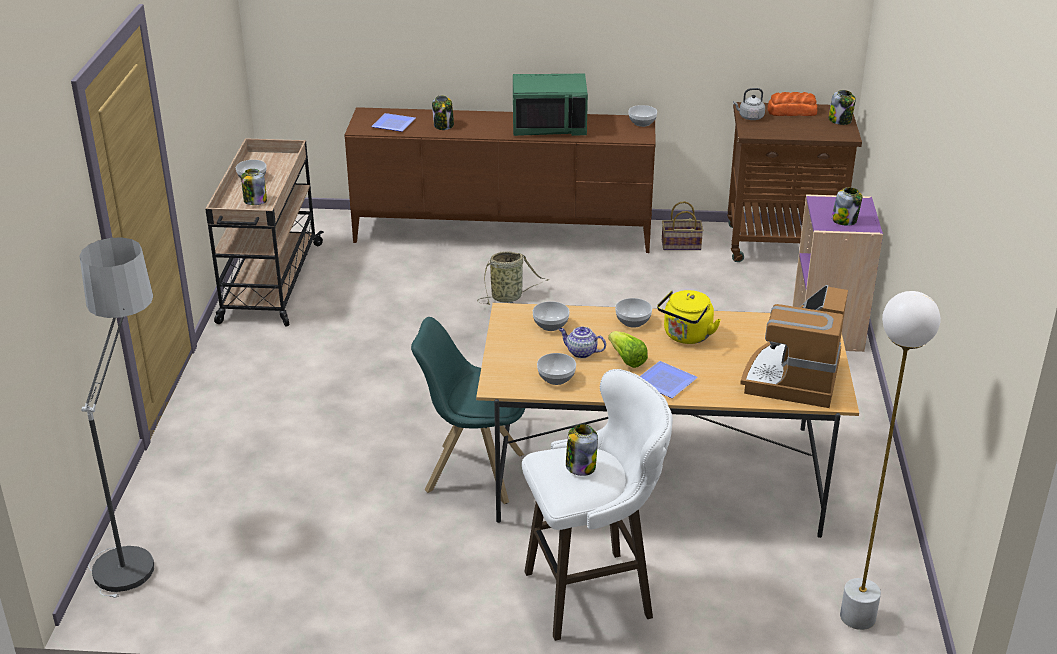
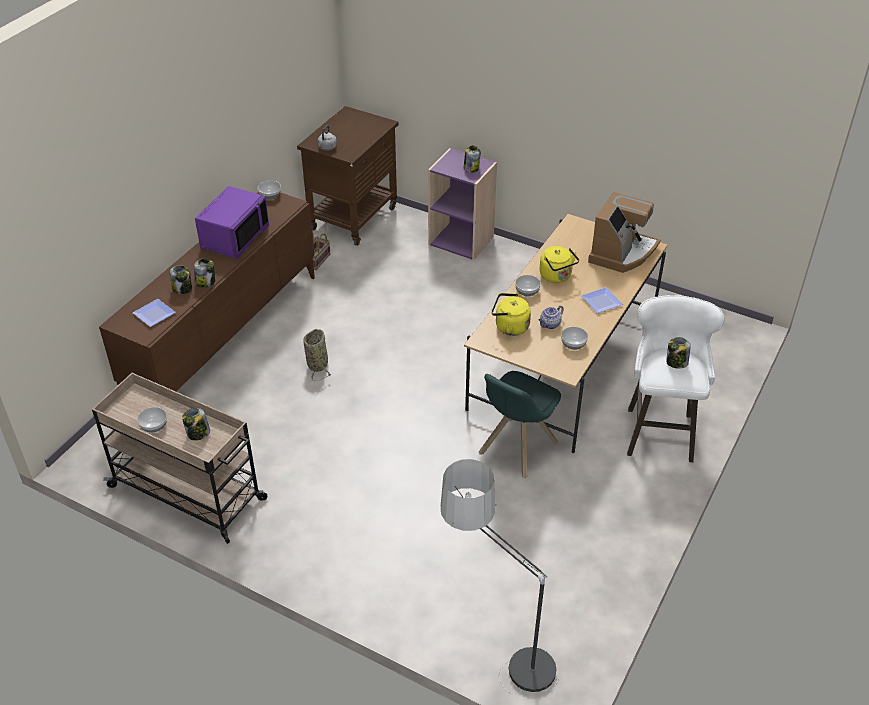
camera: 65 degrees left, 10 degrees up
(549, 126) = (234, 237): green microwave -> purple microwave
(551, 325) = (509, 327): bowl -> yellow kettle
(627, 359) = (568, 308): lettuce -> none
(791, 111) = (333, 129): bread -> none
(794, 377) = (622, 253): coffee machine -> coffee machine turned 105 degrees counterclockwise
(840, 120) = (363, 117): jar -> jar (206, 282)
(858, 617) = (720, 338): white floor lamp -> none

